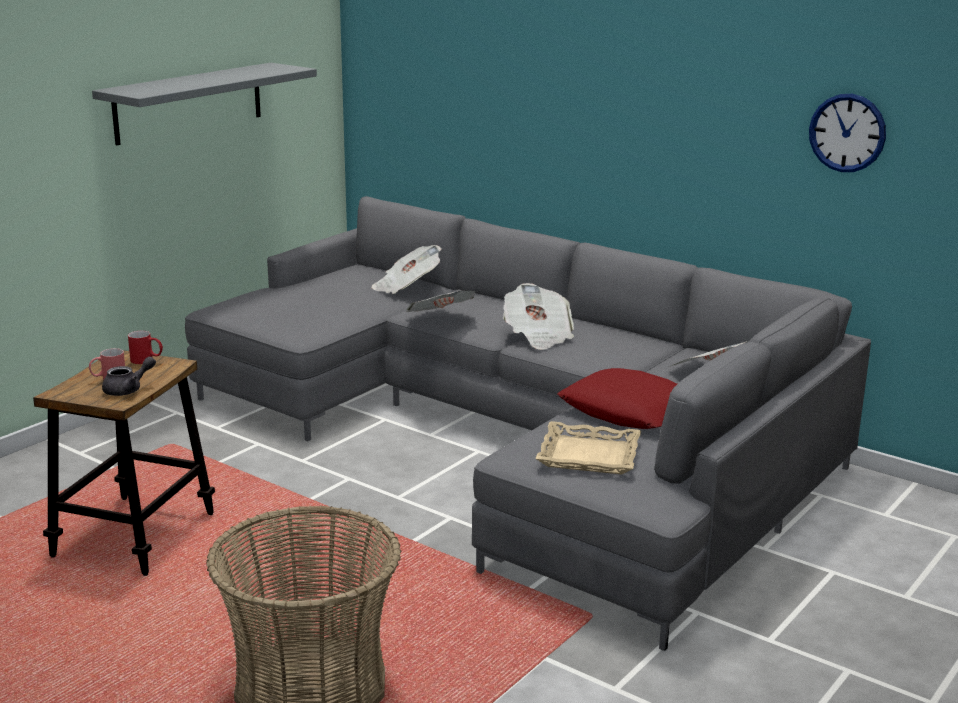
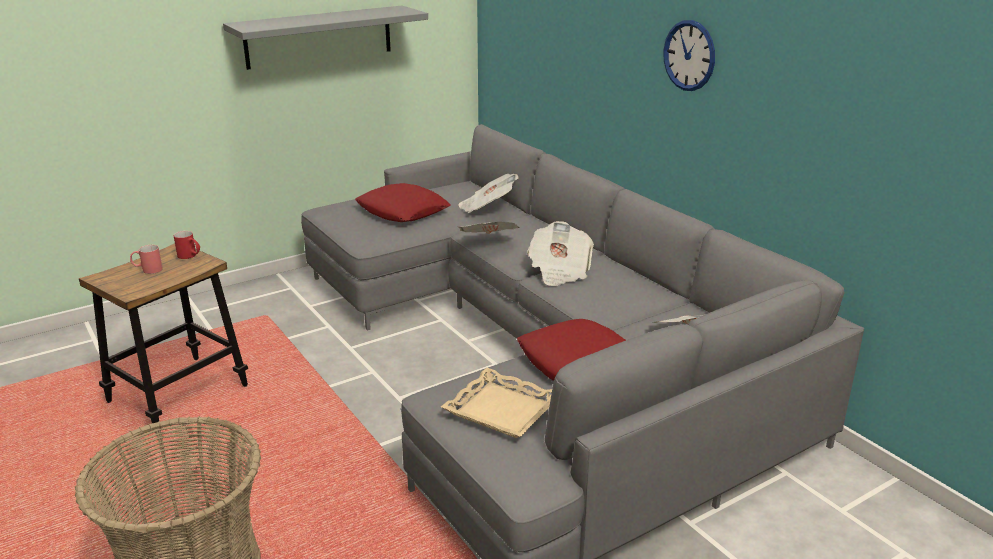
camera: 20 degrees right, 5 degrees up
(128, 390) = (150, 282): grey teapot -> none
(313, 300) = (403, 211): none -> red pillow
(847, 133) = (862, 111): wall clock -> wall clock (689, 55)

